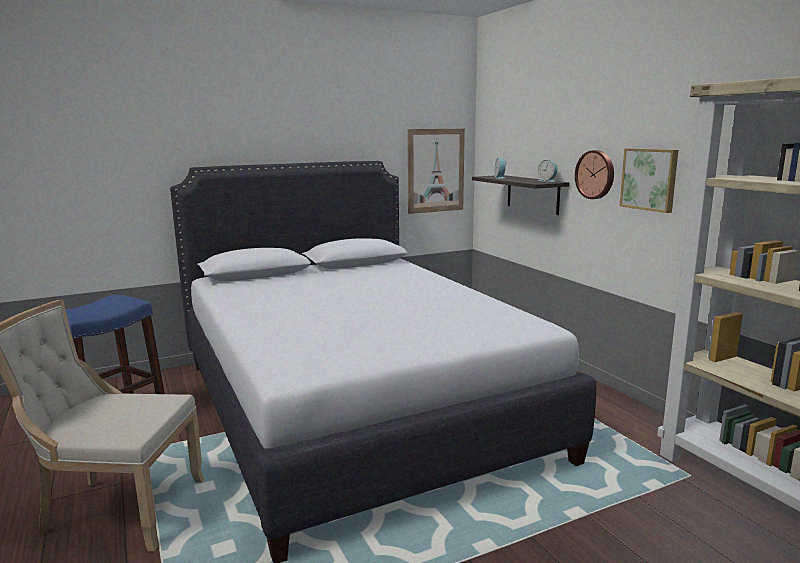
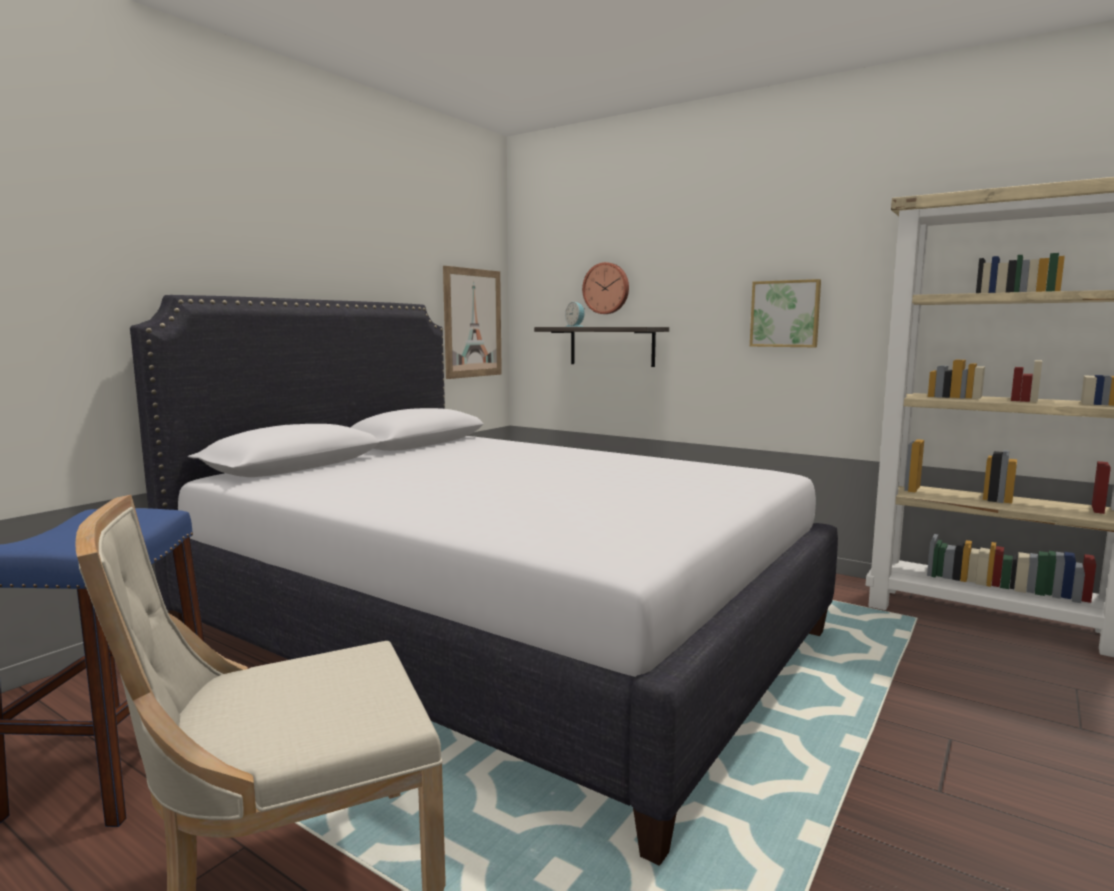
camera: 30 degrees left, 5 degrees down
(548, 181) = (643, 326): alarm clock -> none
(596, 174) = (708, 315): wall clock -> wall clock (606, 288)

